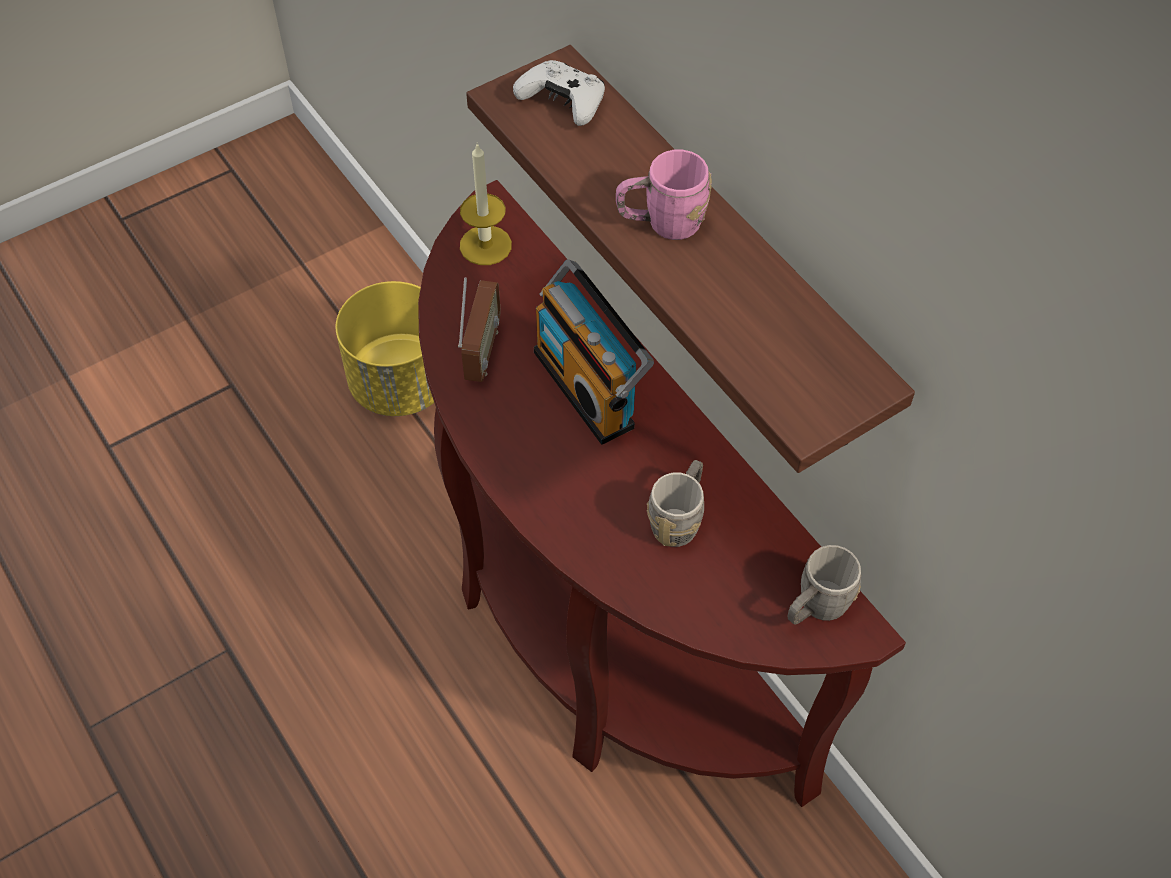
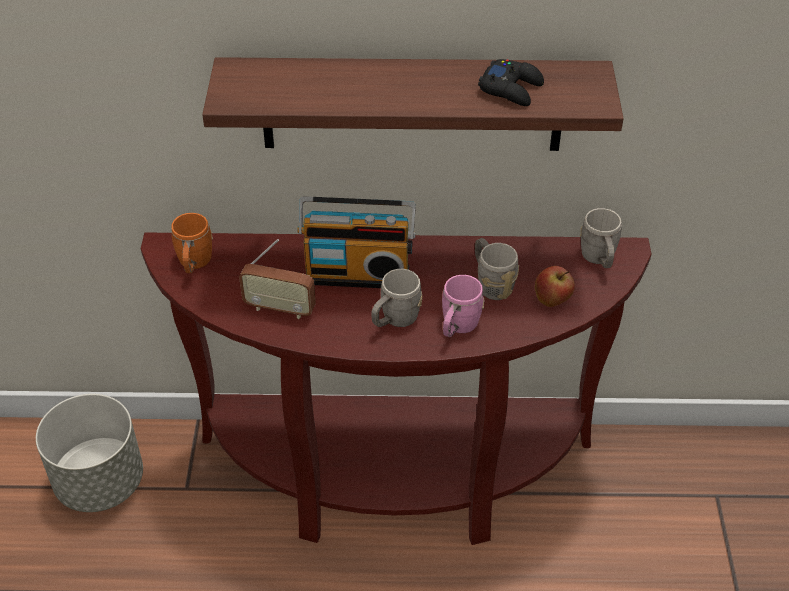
camera: 55 degrees left, 10 degrees down
(401, 383) = (100, 481): yellow planter -> grey planter
(482, 352) = (280, 308): radio -> radio turned 150 degrees clockwise
(485, 245) = (194, 264): candle -> orange mug
(547, 460) = (395, 320): none -> grey mug
(563, 103) = (262, 80): white game controller -> none
(662, 223) = (403, 87): pink mug -> pink mug (457, 327)
(702, 595) = (552, 300): none -> apple
(754, 321) = (511, 88): none -> black game controller

